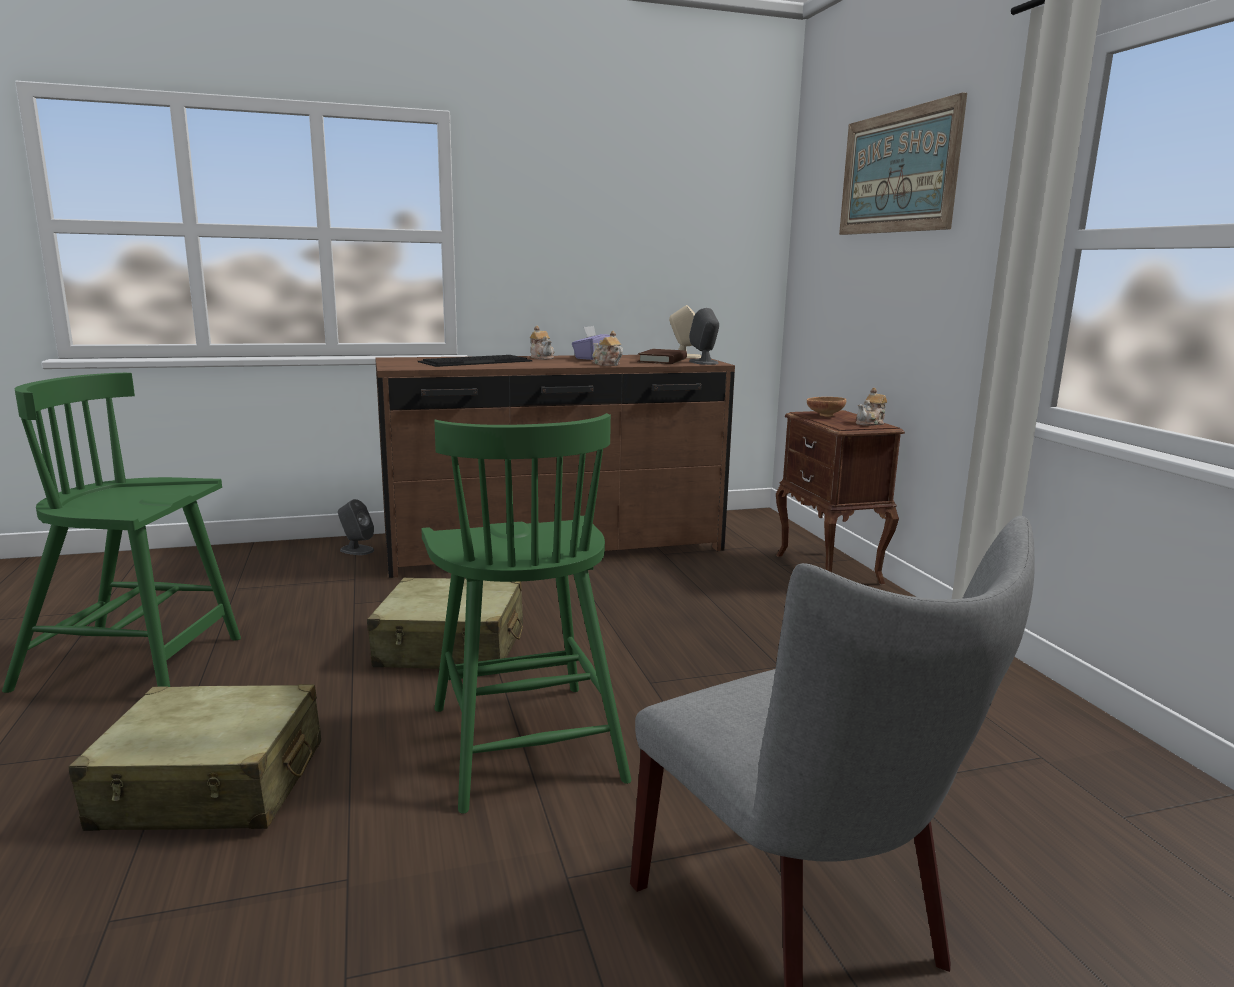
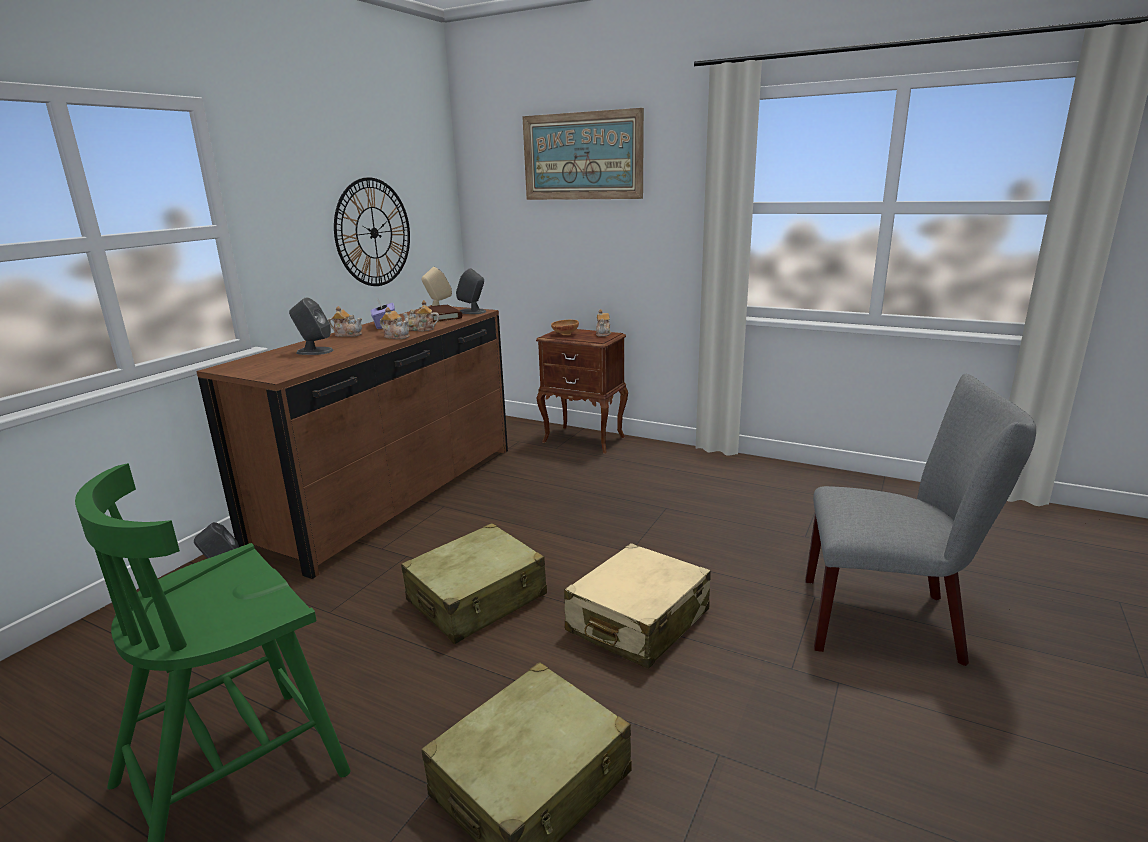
camera: 45 degrees left, 5 degrees up
(476, 361) = (314, 351): keyboard -> grey speaker
(524, 739) = (637, 621): green chair -> beige suitcase
(567, 364) = (396, 336): none -> teapot
(639, 261) = (374, 232): none -> wall clock

